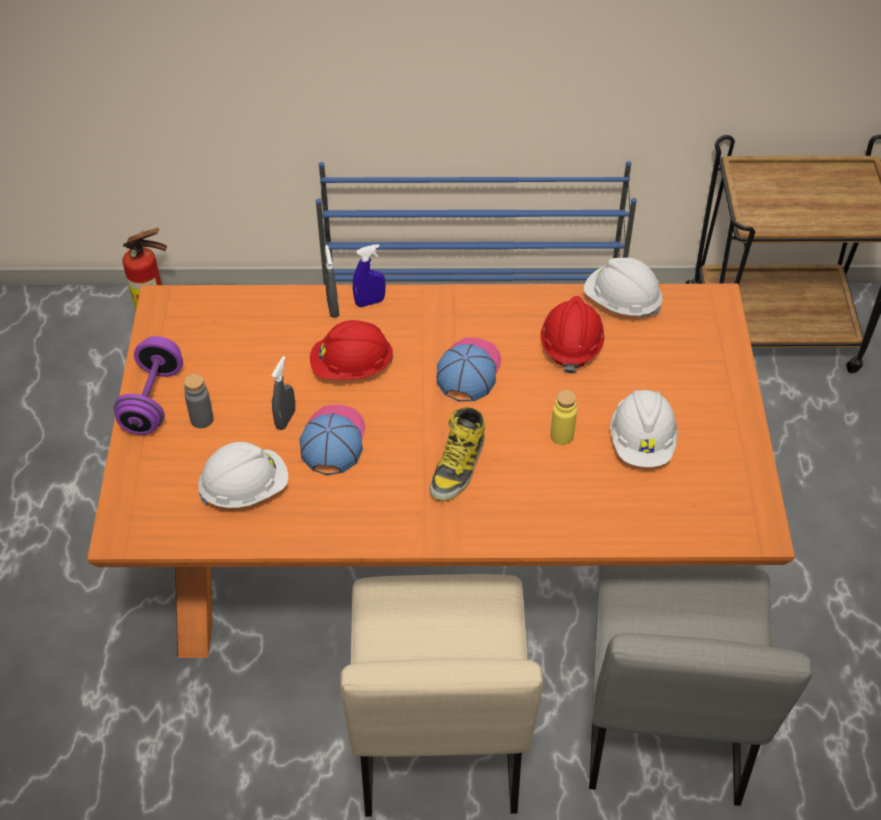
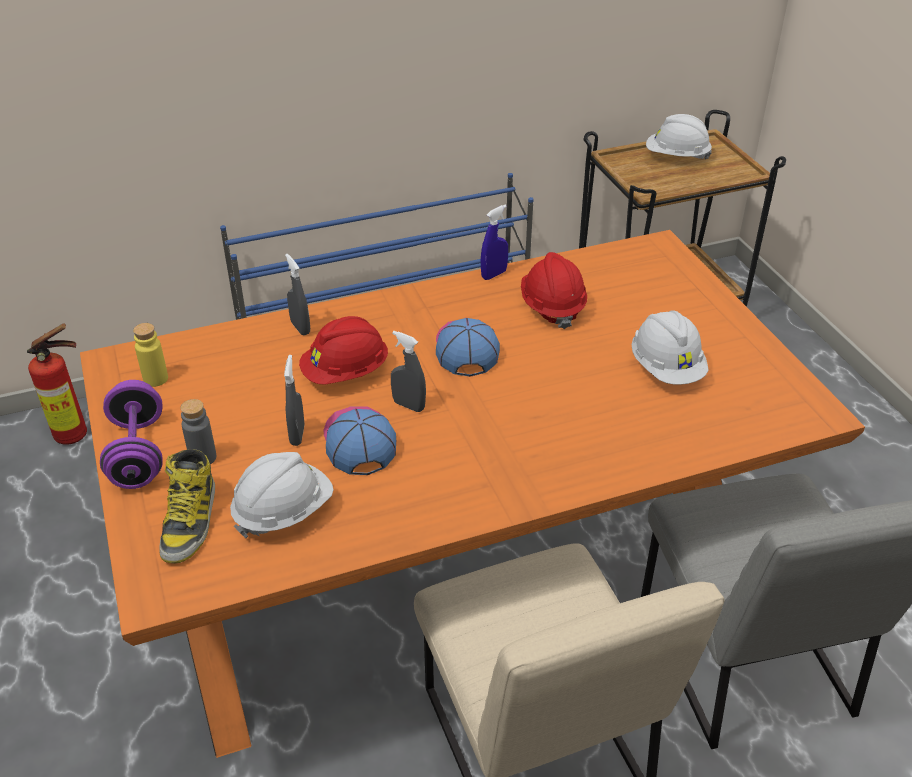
camera: 20 degrees left, 10 degrees down
(370, 302) = (336, 314): blue spray bottle -> blue spray bottle (494, 274)
(391, 416) = (408, 405): none -> grey spray bottle
(458, 466) = (501, 432): boot -> boot (190, 521)
(562, 435) = (588, 381): yellow bottle -> yellow bottle (155, 379)
(621, 303) = (577, 264): white hard hat -> white hard hat (676, 157)

